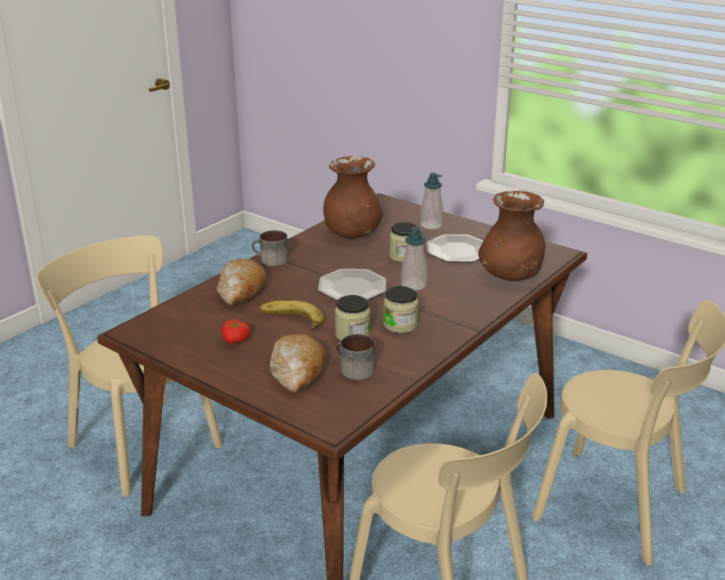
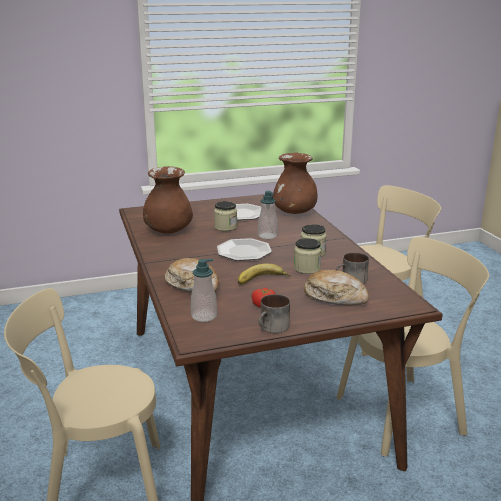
camera: 55 degrees left, 5 degrees down
(270, 260) = (161, 263): mug -> mug (273, 328)
(431, 225) = (196, 209): soap dispenser -> soap dispenser (204, 316)

